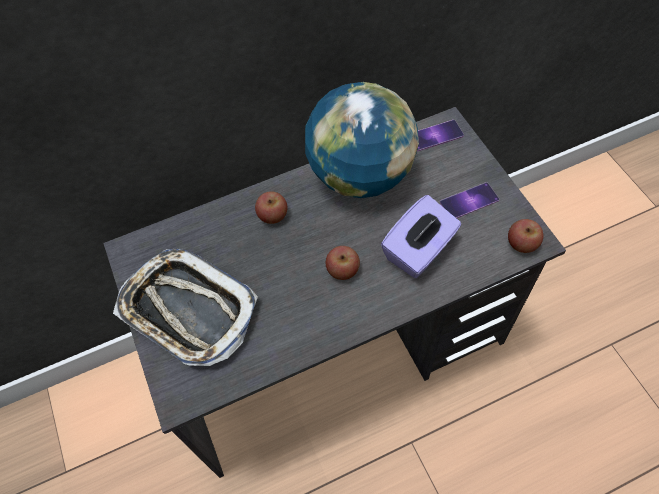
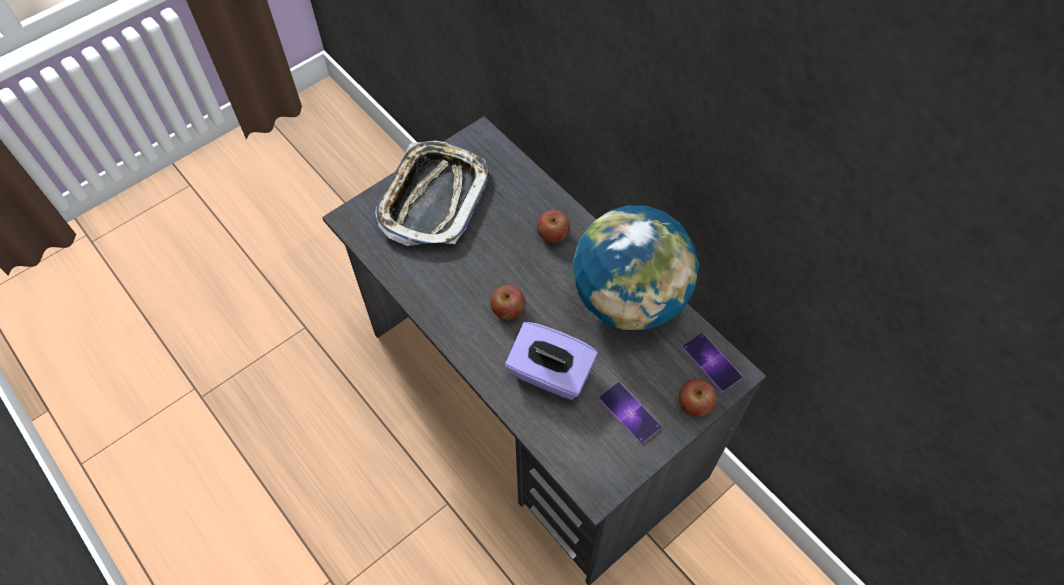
camera: 70 degrees right, 0 degrees up
(522, 243) = (589, 476): apple -> apple (695, 404)

